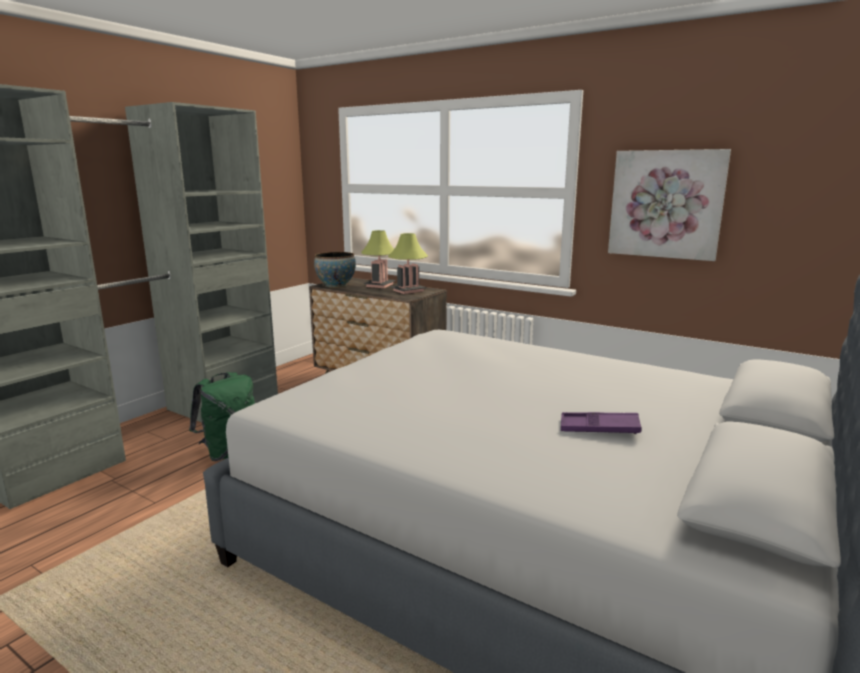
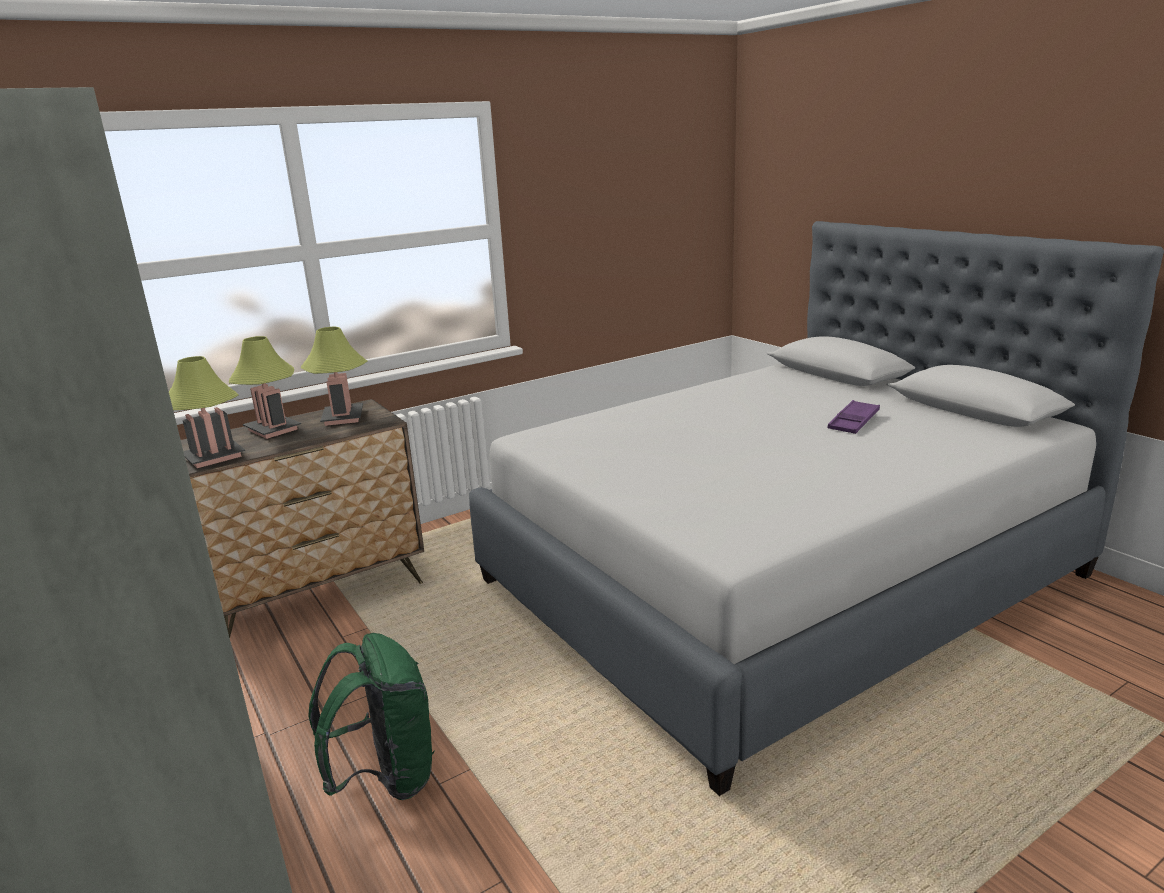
camera: 65 degrees left, 5 degrees up
(336, 285) = (214, 457): bowl -> table lamp
(666, 204) = (590, 229): picture -> none

